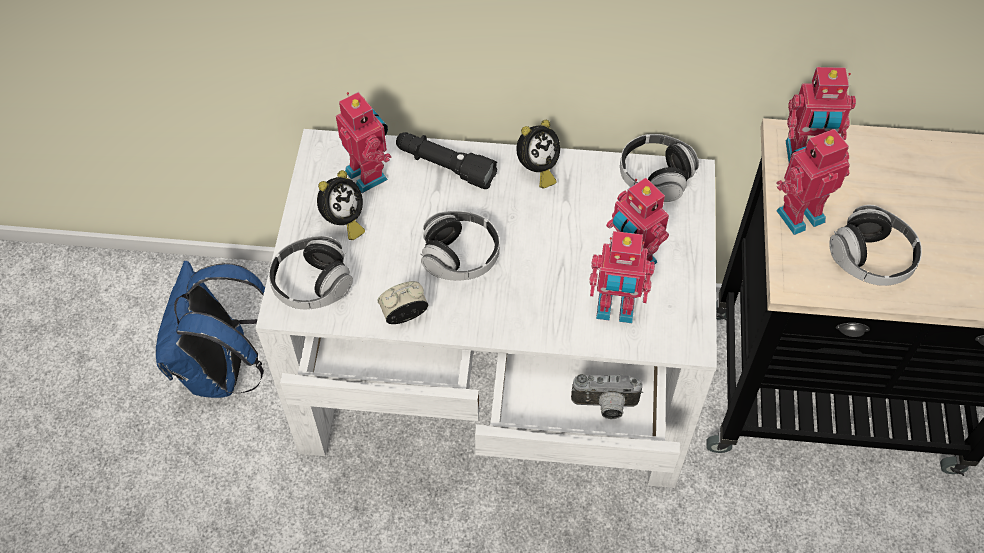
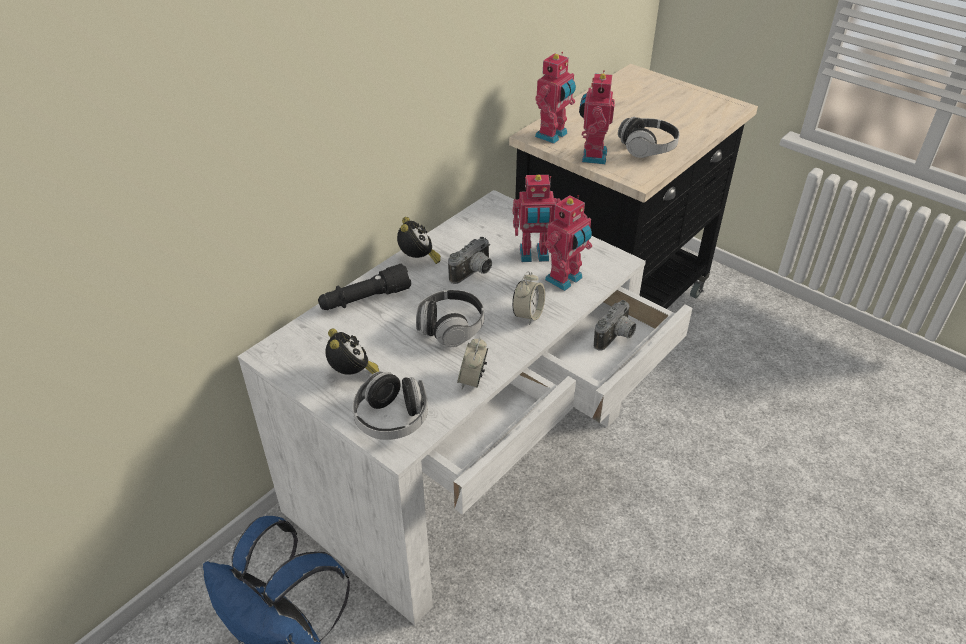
camera: 55 degrees left, 15 degrees down
(369, 174) = (325, 340): toy robot -> none
(531, 307) = (528, 315): none -> alarm clock
(555, 227) = (474, 274): none -> camera
(655, 177) = (481, 216): headphones -> none

